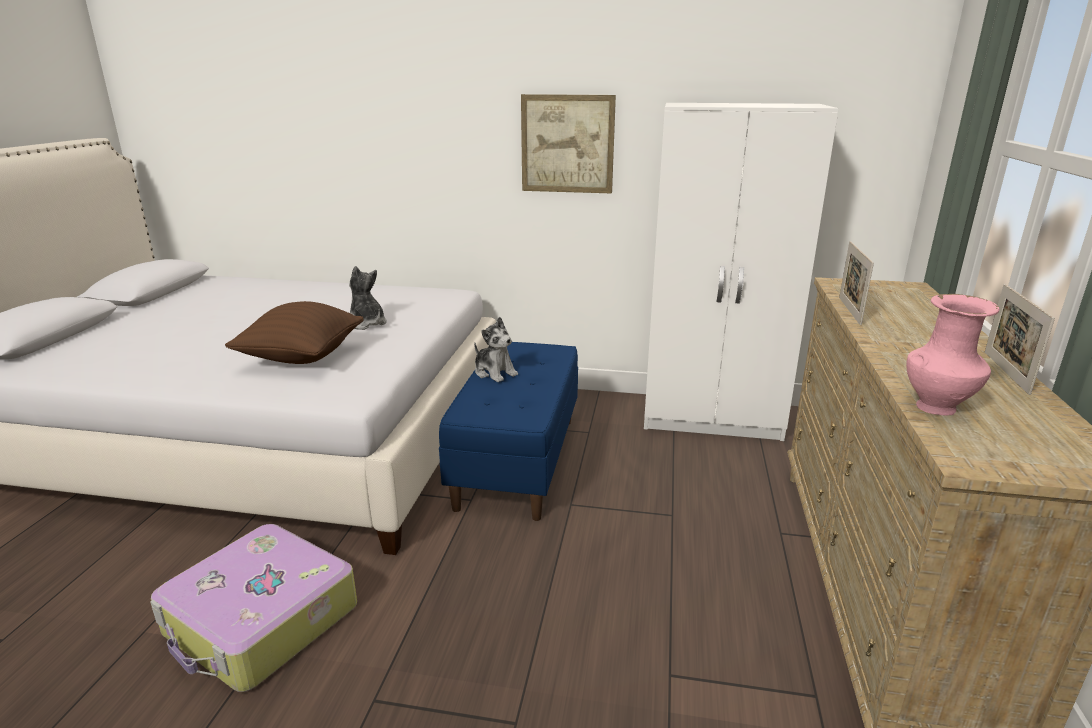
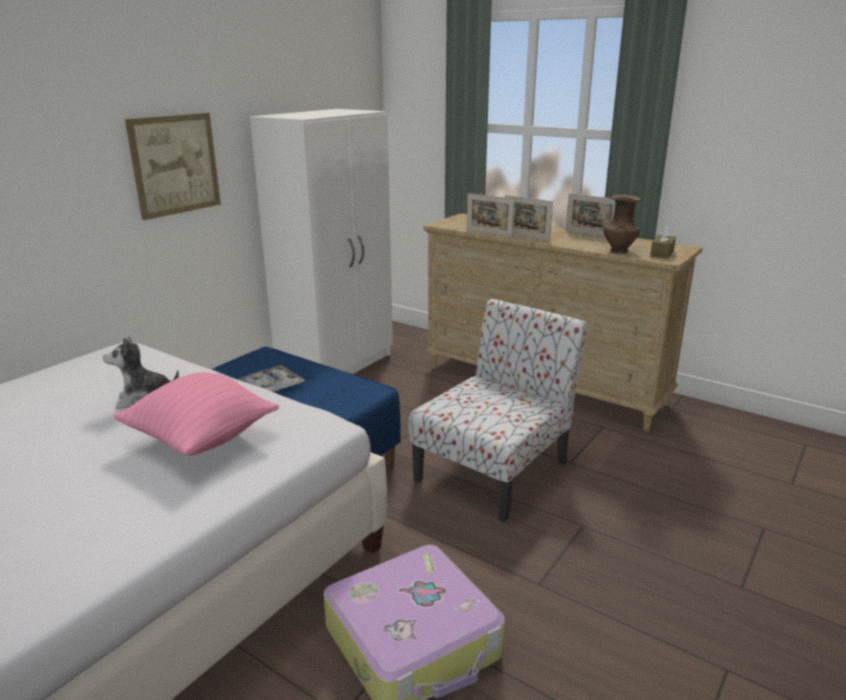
camera: 65 degrees left, 0 degrees up
(302, 357) = (201, 440): brown pillow -> pink pillow
(494, 372) = (271, 386): plush toy -> tray
(591, 600) = (494, 470): none -> chair
(883, 332) = (526, 236): none -> picture frame
(937, 407) = (618, 251): pink vase -> brown vase
(1006, 450) = (662, 253): none -> brown tissue box

